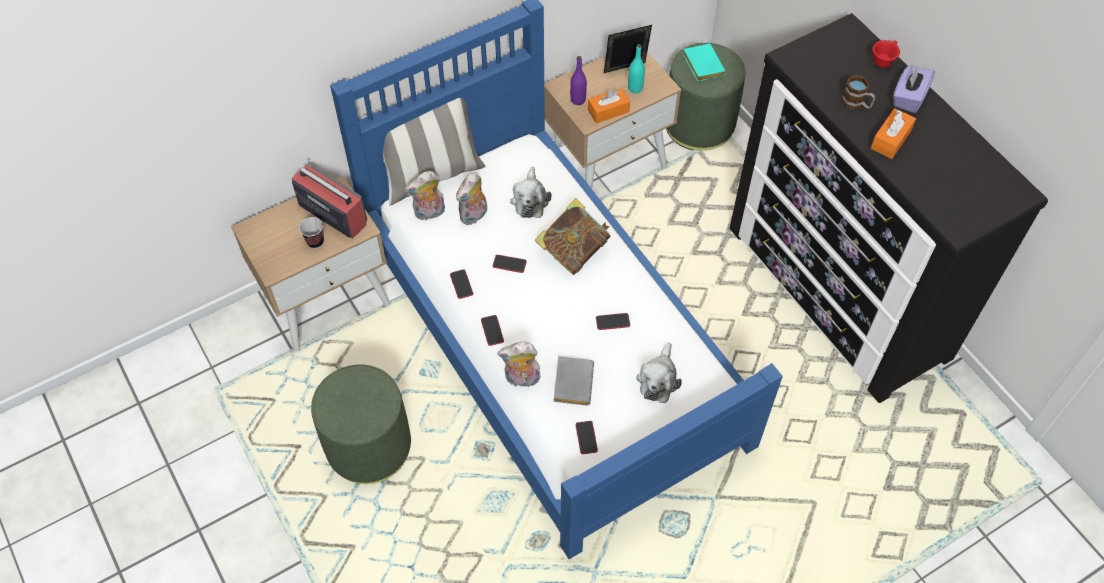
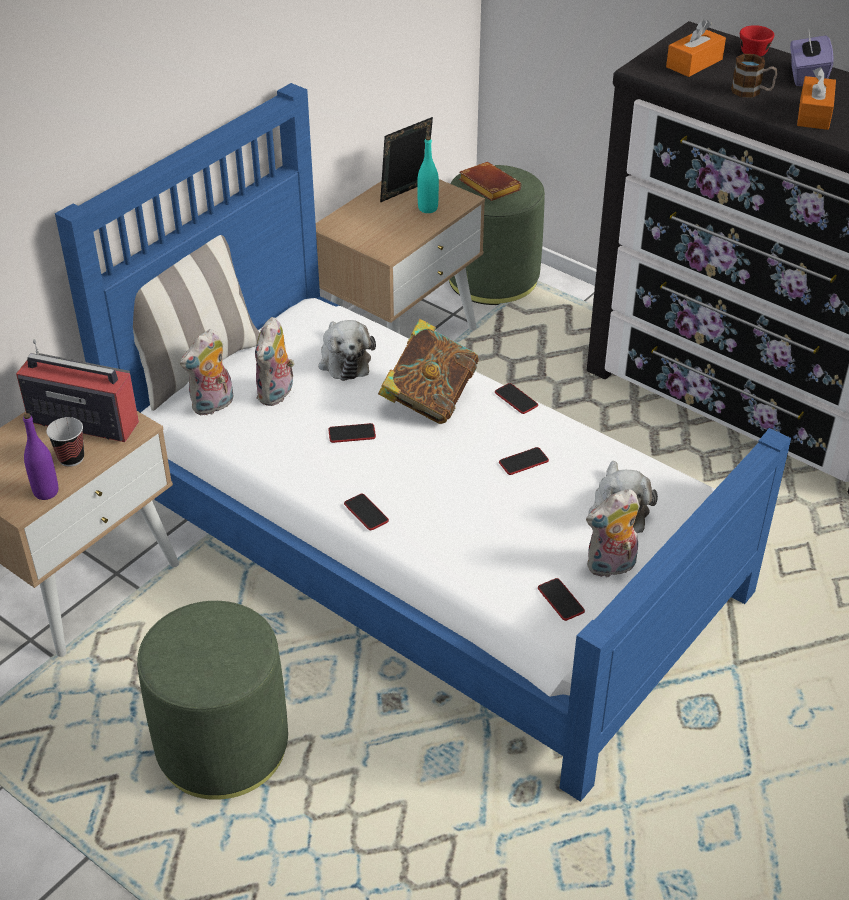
camera: 20 degrees left, 15 degrees down
(461, 284) = (297, 472): phone -> phone (516, 399)
(521, 379) = (435, 558): plush toy -> plush toy (611, 567)
(572, 382) = (506, 542): grey book -> none
(578, 100) = (362, 234): purple bottle -> purple bottle (46, 492)
(608, 111) = (406, 236): orange tissue box -> orange tissue box (694, 63)
(701, 65) = (487, 186): turquoise book -> brown book

